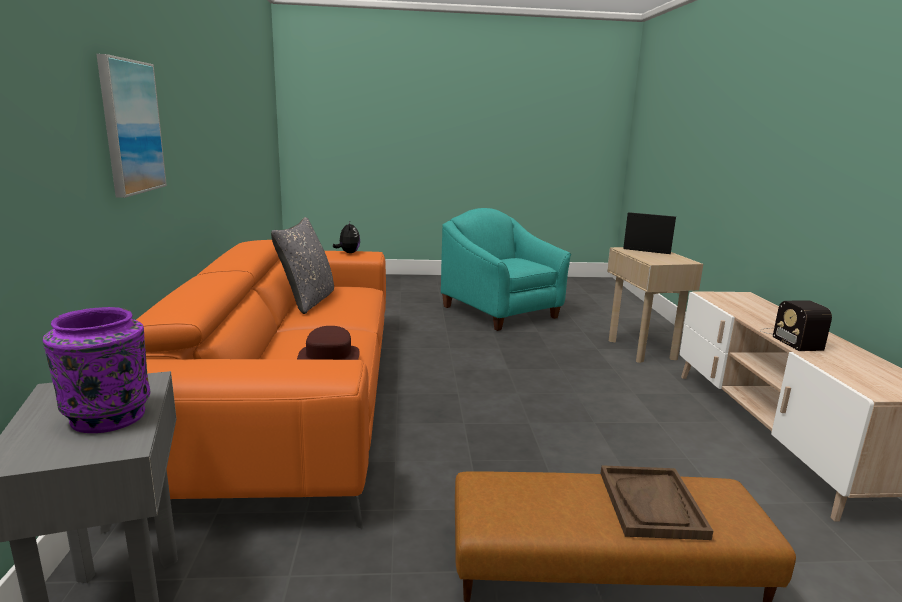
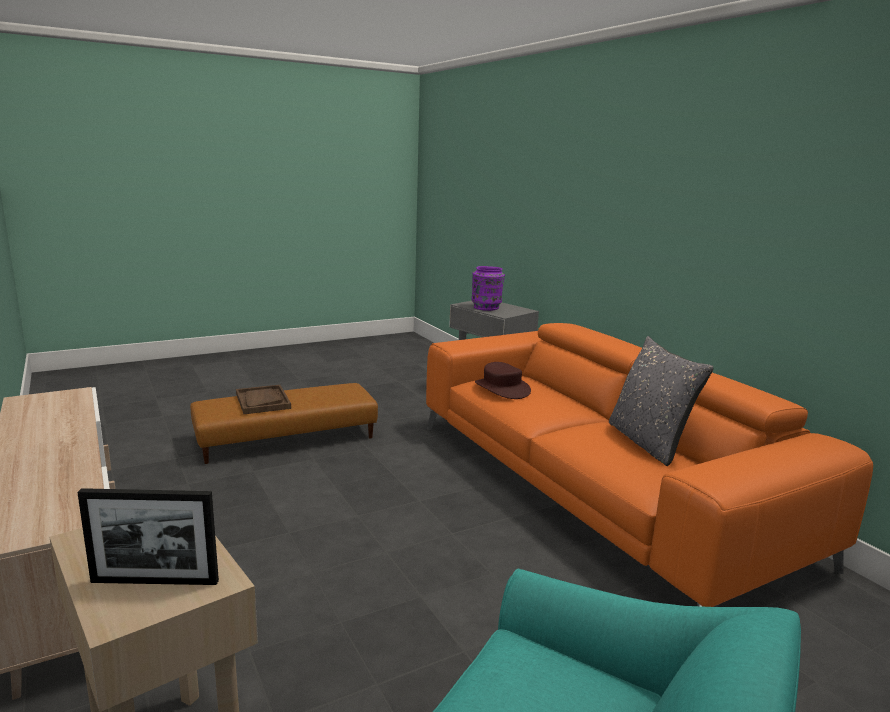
camera: 155 degrees right, 0 degrees up
(131, 127) = (657, 219): picture -> none
(348, 253) = (729, 468): plush toy -> none
(790, 338) = (70, 439): radio -> none

